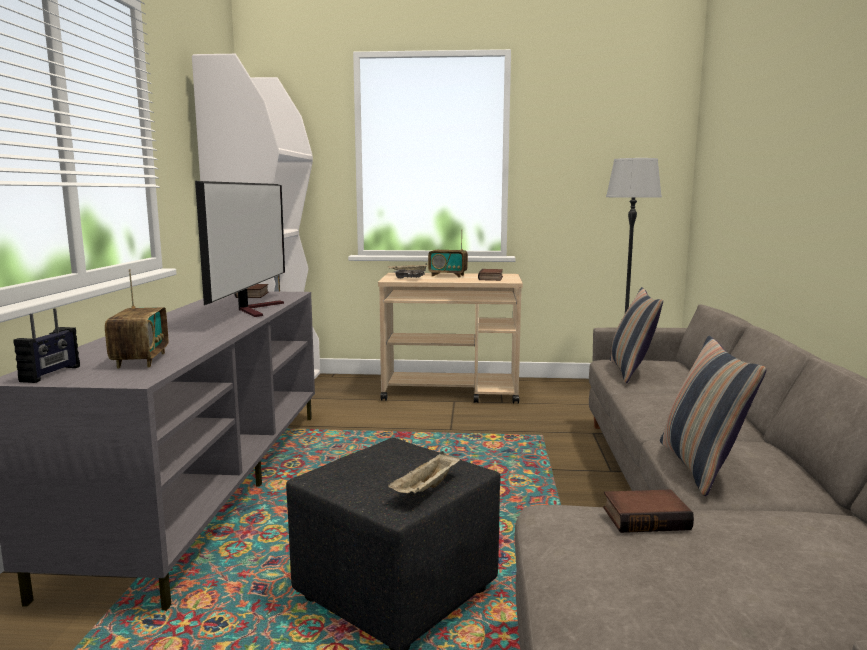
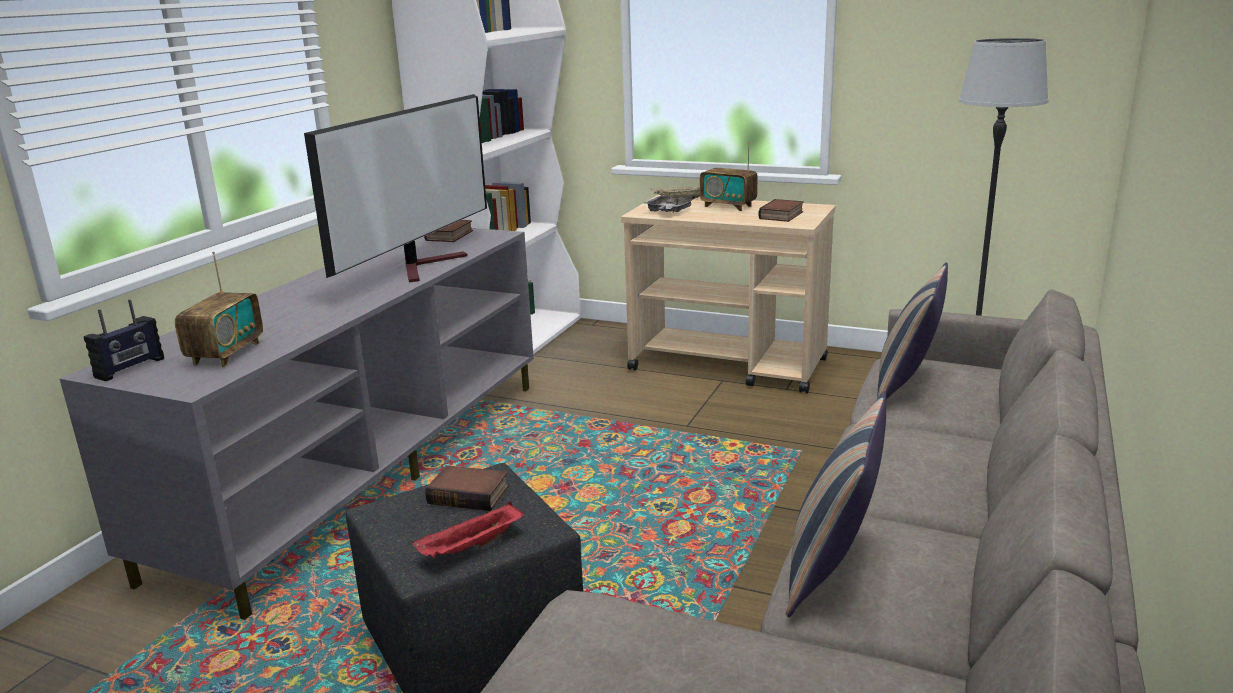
camera: 20 degrees right, 10 degrees up
(426, 489) = (471, 548): beige tray -> red tray
(646, 517) = (672, 637): book -> book (470, 494)

